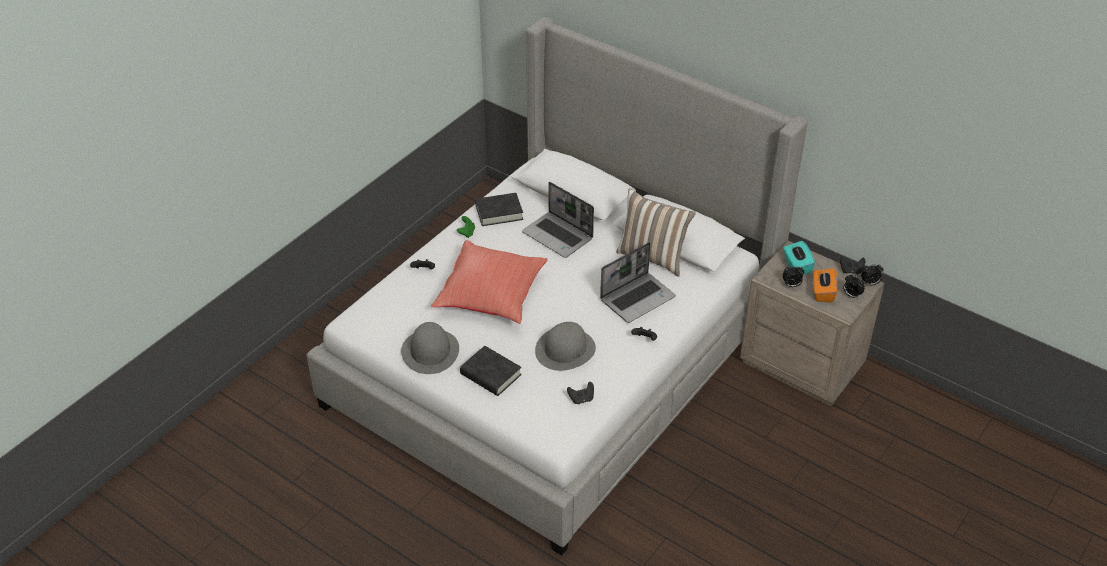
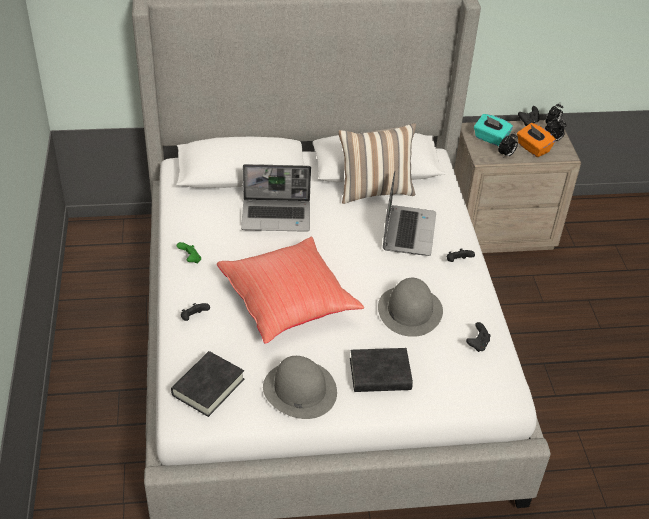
camera: 45 degrees left, 0 degrees up
(499, 212) = (197, 224): black book -> black book (208, 387)

